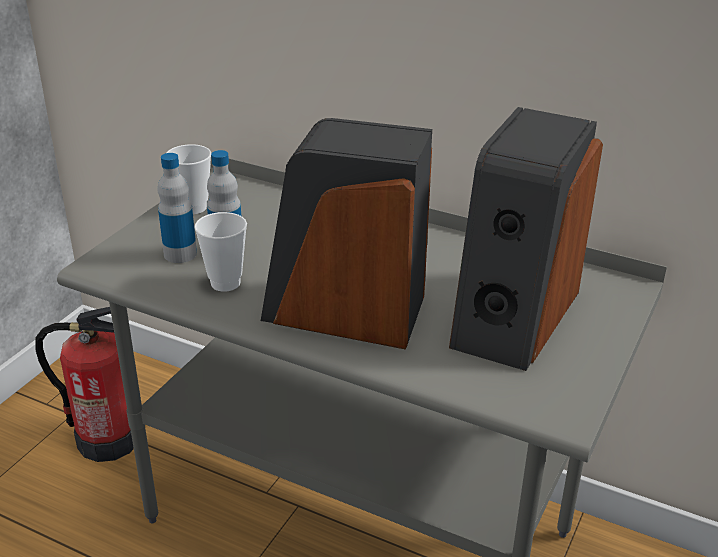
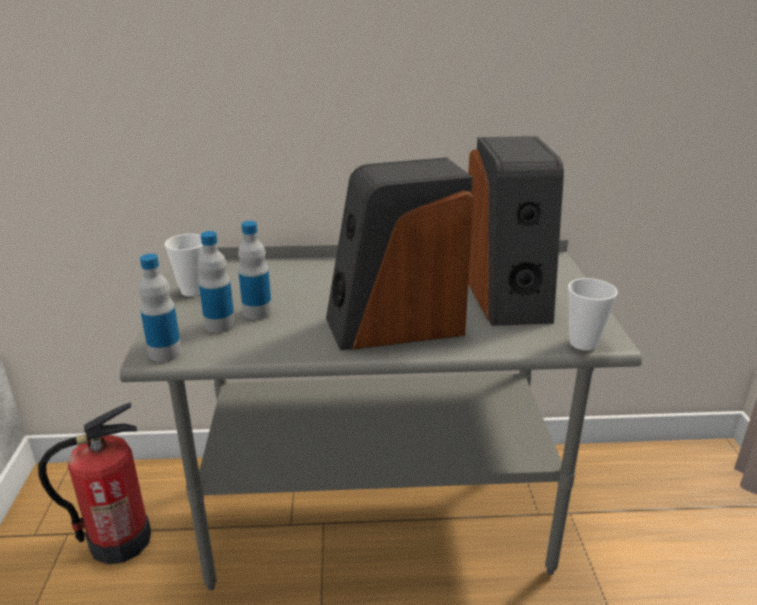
camera: 30 degrees left, 5 degrees down
(107, 268) = (165, 353): none -> bottle
(225, 283) = (282, 334): cup -> cup (583, 343)

